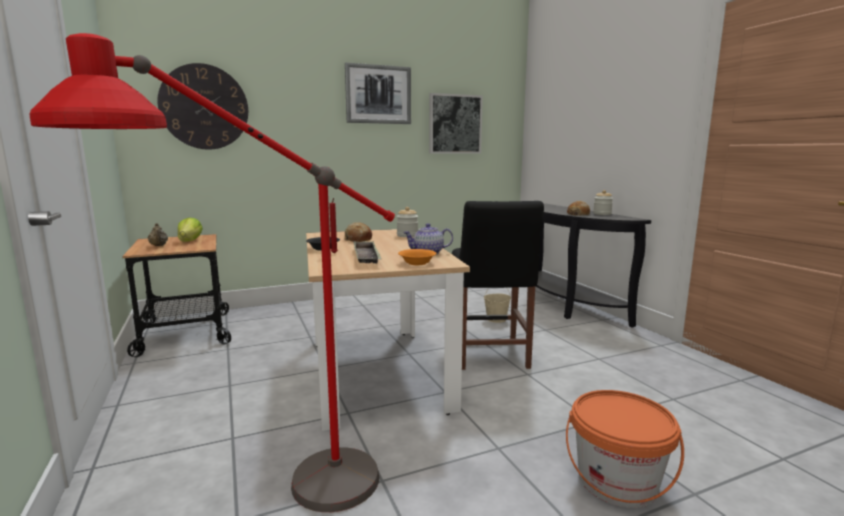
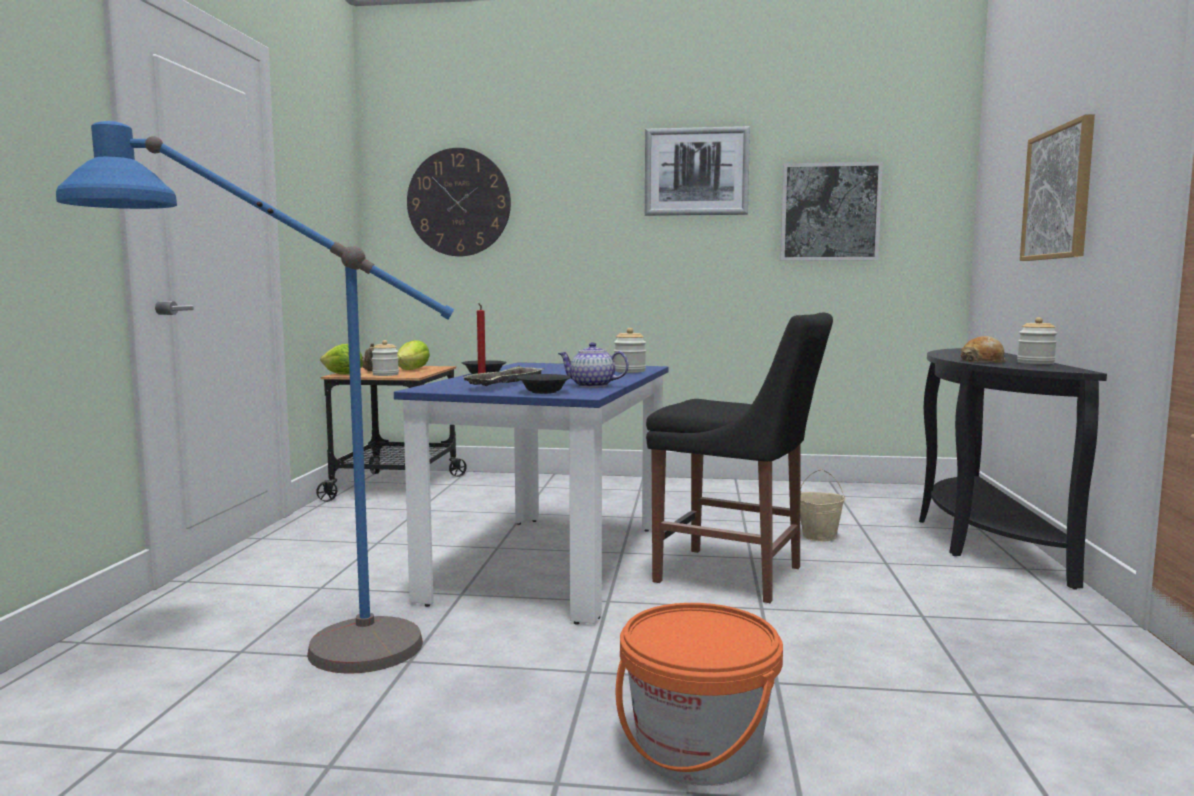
camera: 30 degrees right, 5 degrees down
(140, 252) = (342, 375): none -> lettuce
(179, 248) = (385, 374): none -> jar
(276, 509) = (282, 653): red floor lamp -> blue floor lamp
(358, 239) = (554, 370): bread -> none
(376, 372) = (551, 563): beige dining table -> blue dining table
(417, 263) = (544, 392): orange bowl -> black bowl
(489, 355) = (736, 576): black chair -> black chair turned 90 degrees counterclockwise
(601, 123) = (1058, 194): none -> picture

